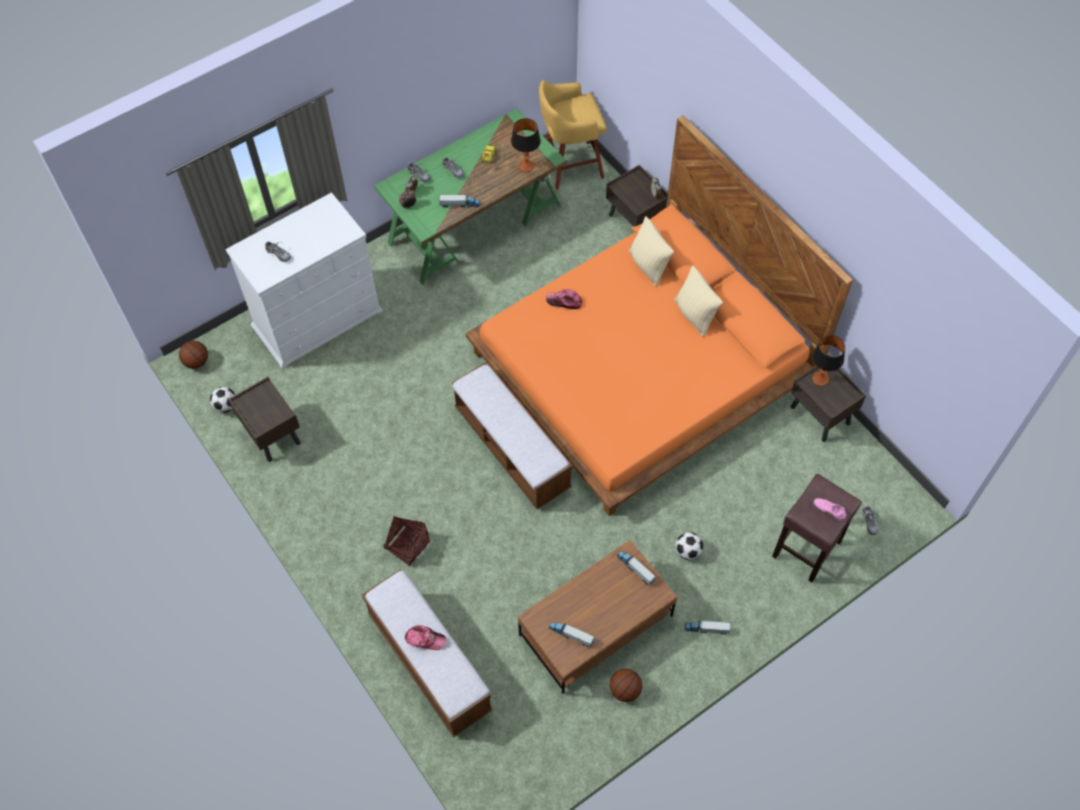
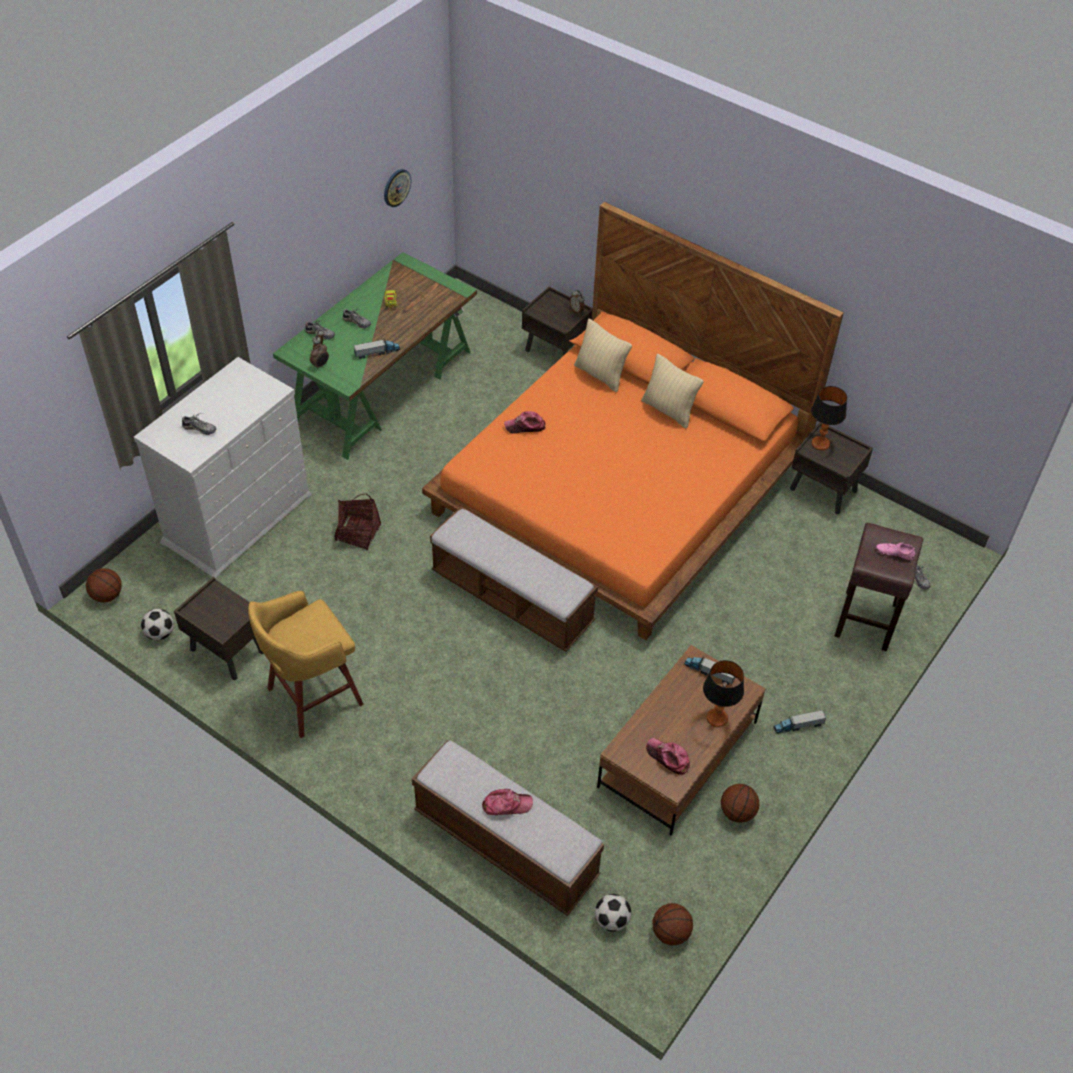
camera: 20 degrees left, 10 degrees down
(407, 545) = (431, 728): basket -> basket (357, 533)
(513, 56) = (396, 187): none -> wall clock
(526, 166) = (435, 303): table lamp -> table lamp (716, 718)
(531, 775) = (671, 932): none -> basketball
(570, 165) = (464, 313): yellow stool -> yellow stool (312, 698)
(571, 635) = (668, 758): toy truck -> cap
(688, 551) = (745, 654): football -> football (611, 920)

